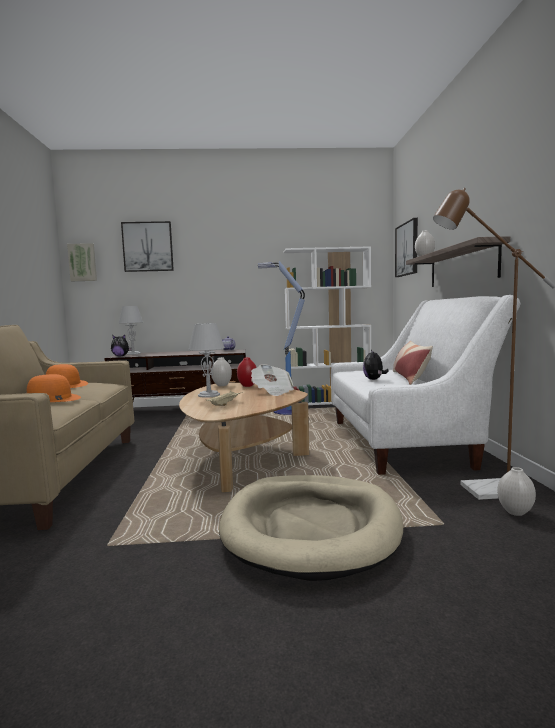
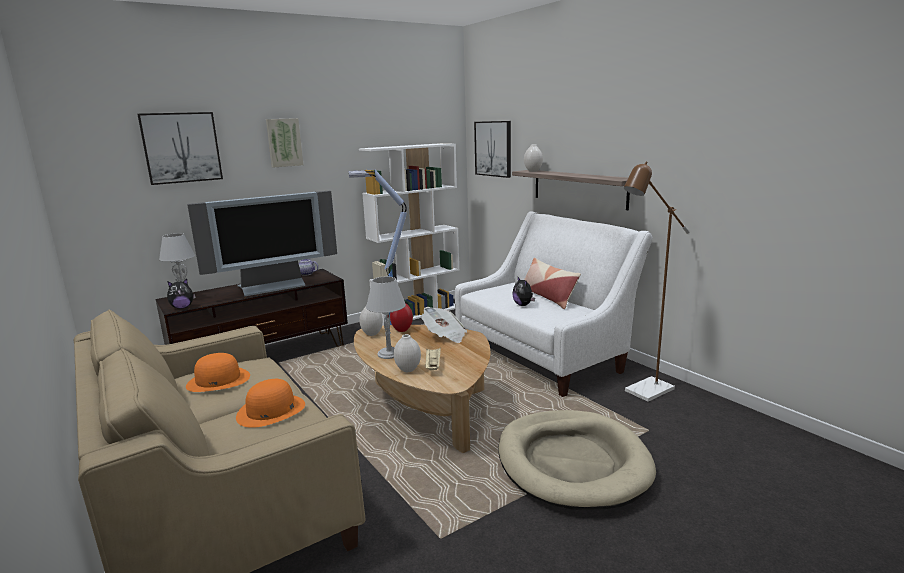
camera: 30 degrees left, 10 degrees up
(82, 262) = (78, 175): picture -> picture (284, 142)
(192, 353) = (272, 287): none -> television
(515, 512) = (677, 406): white vase -> white vase (408, 369)

